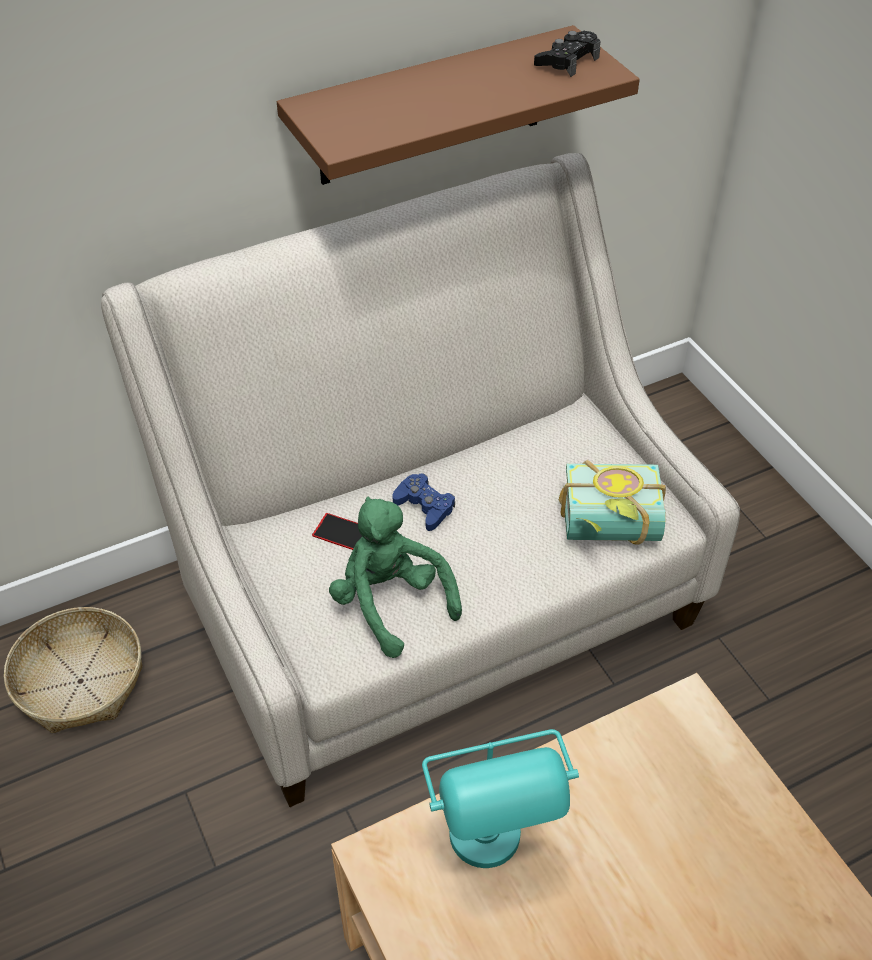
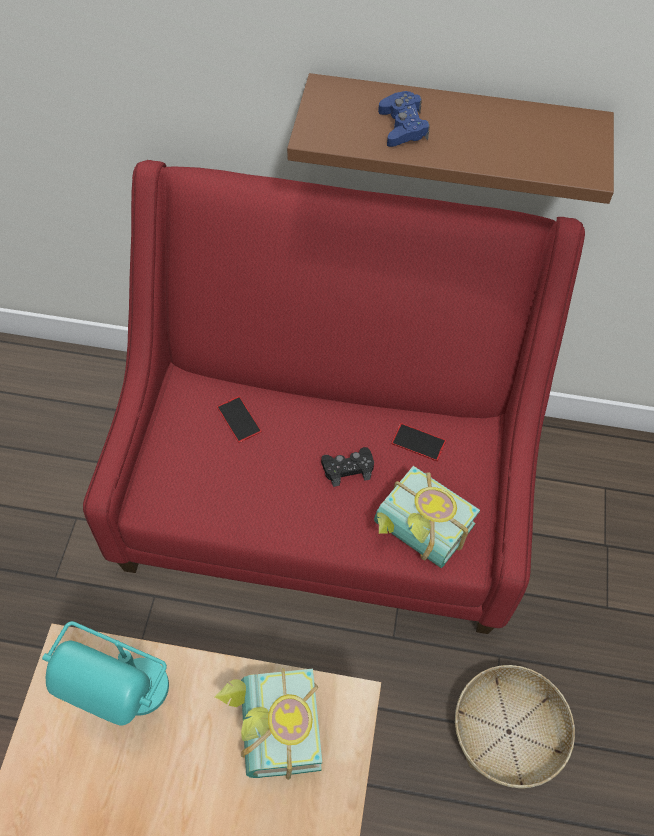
camera: 35 degrees right, 10 degrees up
(80, 681) = (76, 406): basket -> basket (508, 731)
(390, 603) = (224, 487): green plush toy -> none
(424, 506) = (306, 432): blue game controller -> blue game controller (402, 126)
(435, 603) = (324, 496): beige sofa -> red sofa
(536, 455) = (418, 442): none -> phone
(567, 61) = (568, 145): black game controller -> black game controller (348, 469)
(642, 781) = (270, 730): none -> book

